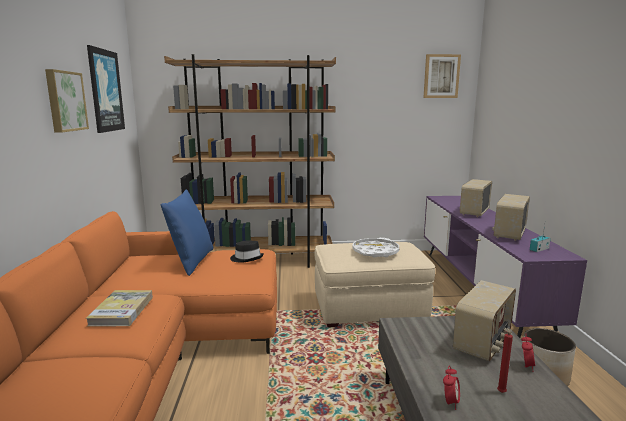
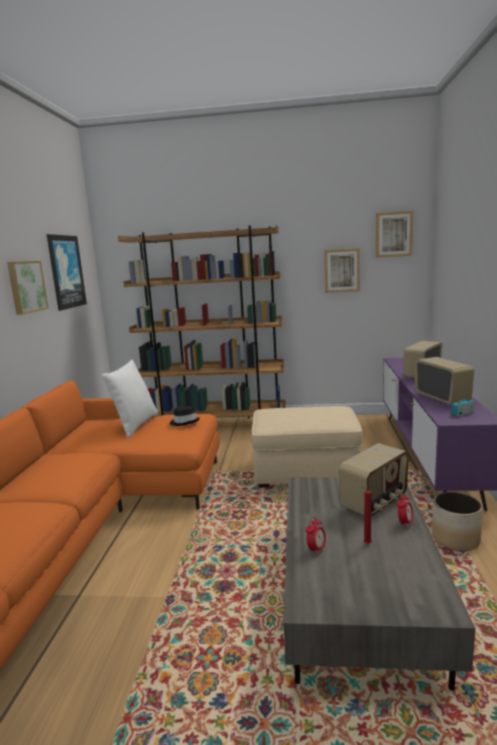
camera: 10 degrees right, 0 degrees up
(122, 310) = (64, 466): book -> none
(191, 262) = (135, 425): blue pillow -> white pillow
(375, 252) = (306, 416): white tray -> none
(390, 109) = (341, 270): none -> picture
(509, 234) = (442, 398): radio -> radio turned 120 degrees clockwise

